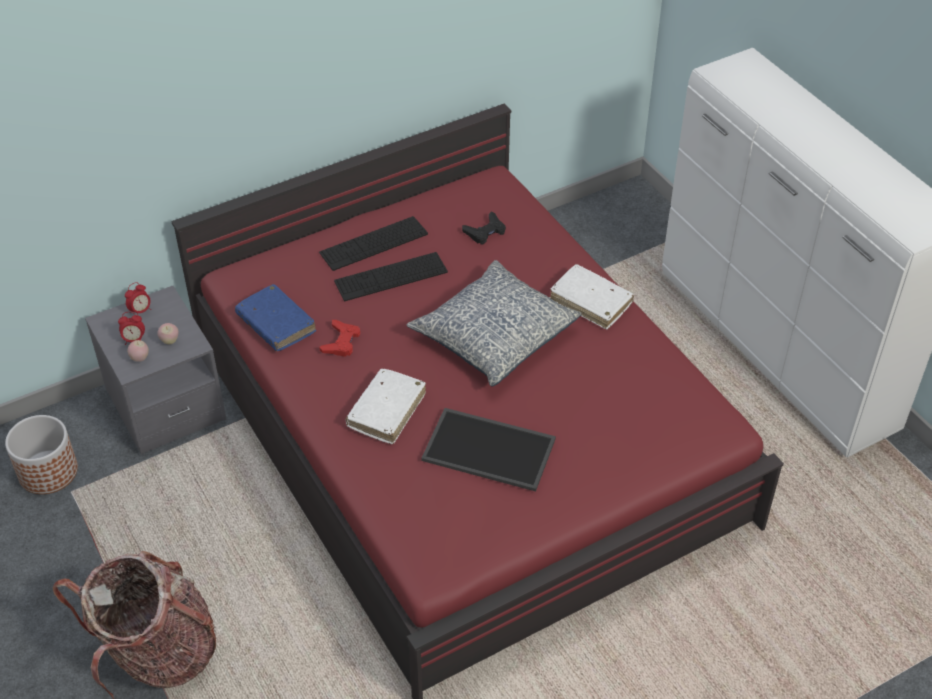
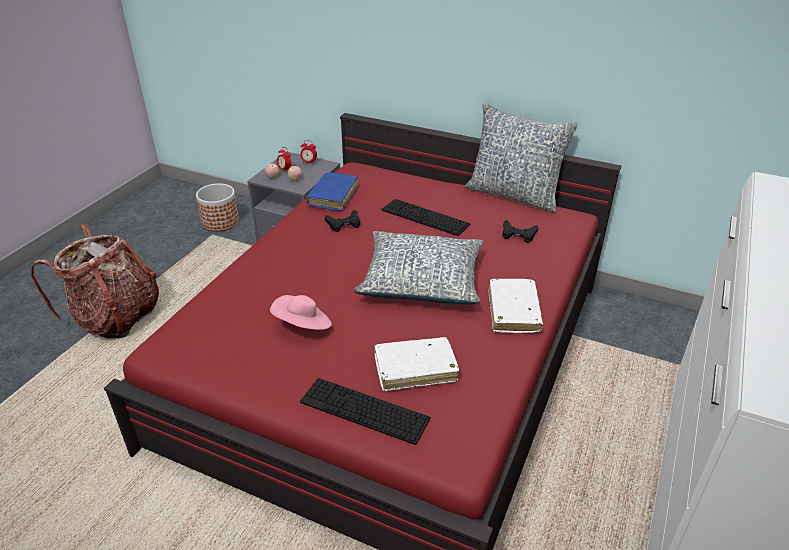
camera: 55 degrees right, 10 degrees down
(341, 342) = (344, 224): red game controller -> black game controller
(374, 243) = (446, 199): keyboard -> keyboard (364, 410)
(386, 411) = (298, 266): white book -> white book (415, 369)
(415, 193) = (514, 195): none -> pillow
(490, 448) = (303, 325): tray -> pink hat

